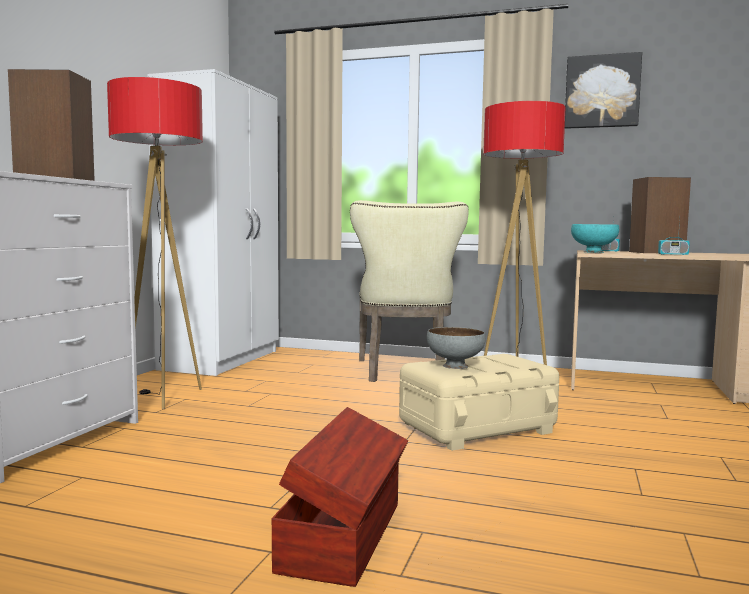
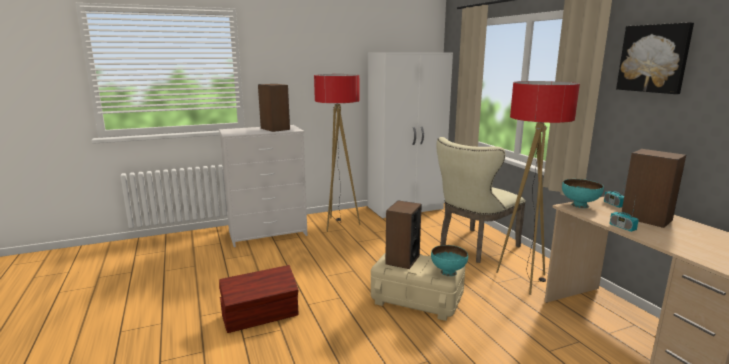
camera: 50 degrees right, 10 degrees up
(454, 366) = (402, 260): grey bowl -> speaker
(527, 362) = (448, 272): none -> turquoise bowl

